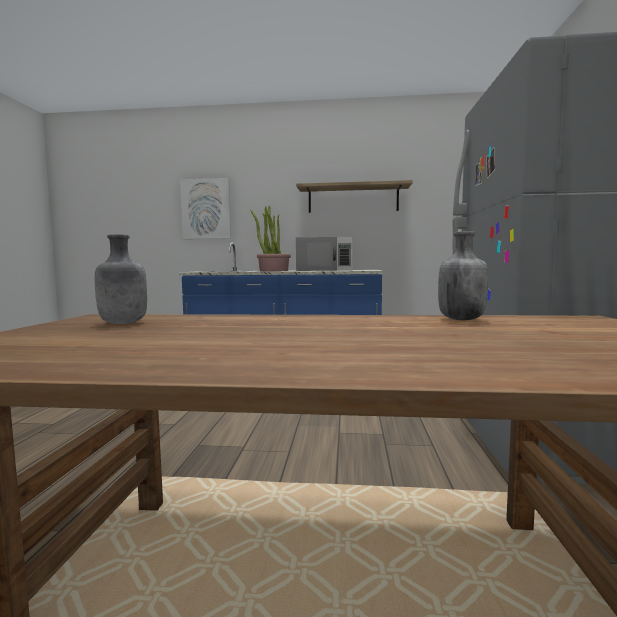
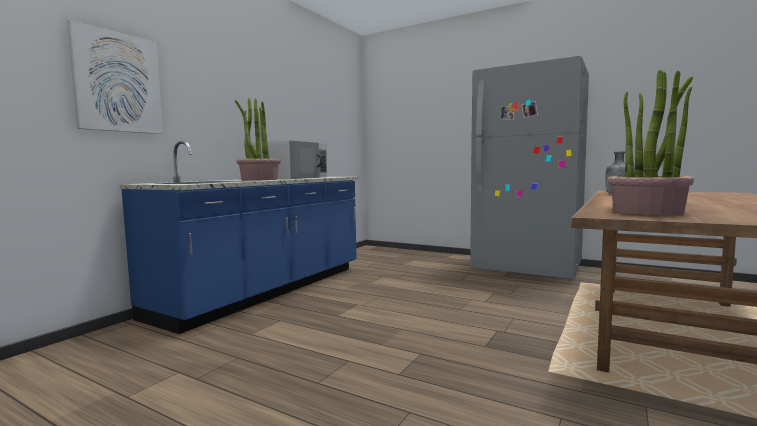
camera: 65 degrees left, 0 degrees up
(123, 323) = (647, 212): grey bottle -> potted plant
(353, 199) = (285, 103): shelf -> none

